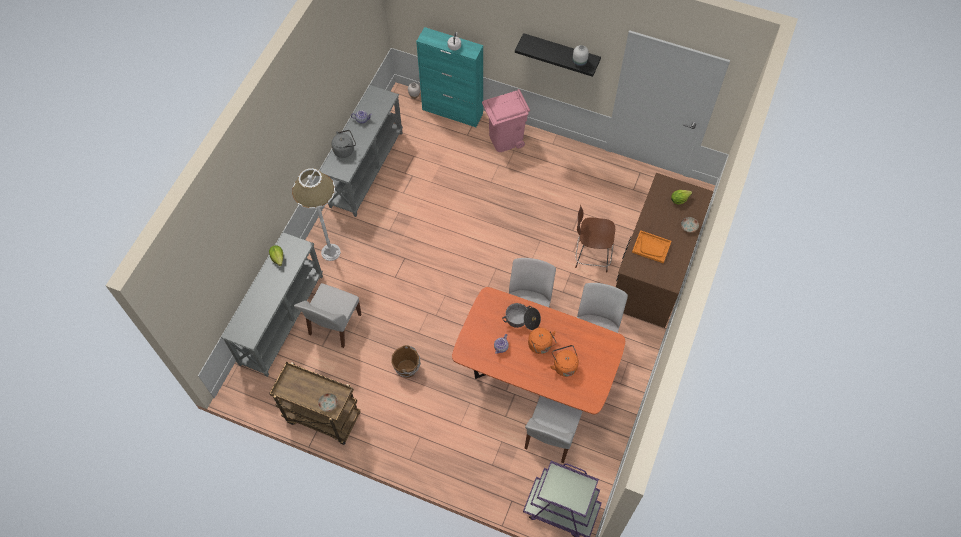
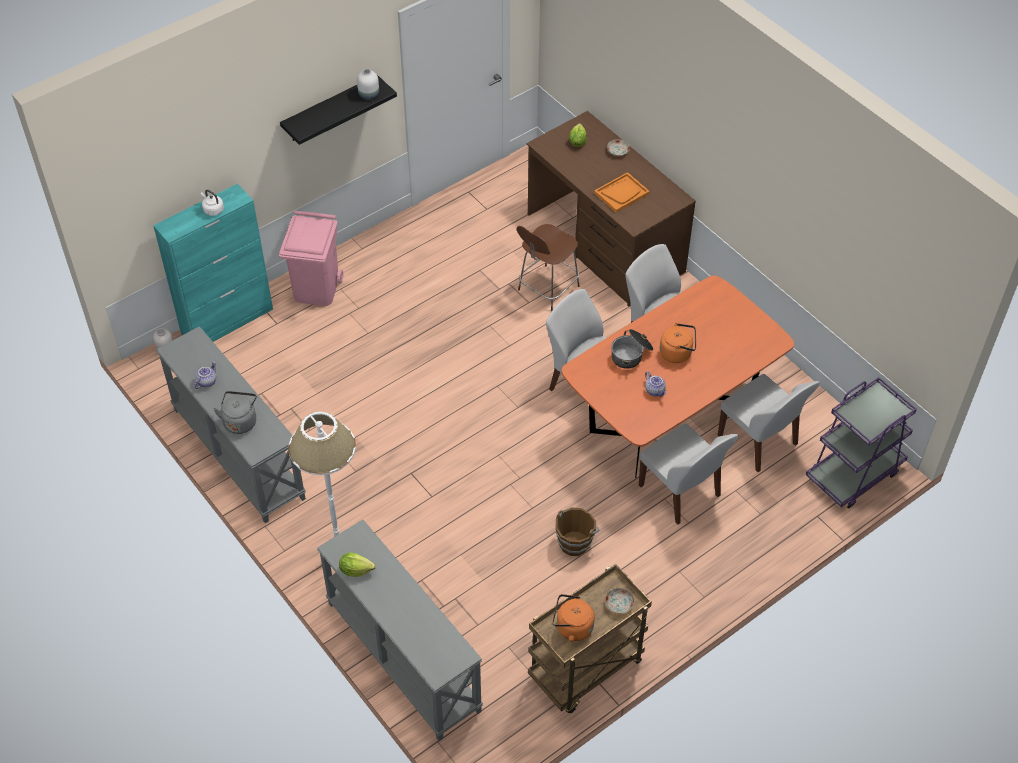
camera: 60 degrees left, 10 degrees down
(334, 325) = (456, 597): white chair -> white chair (680, 492)
(564, 365) = (716, 344): orange kettle -> orange kettle (572, 627)

